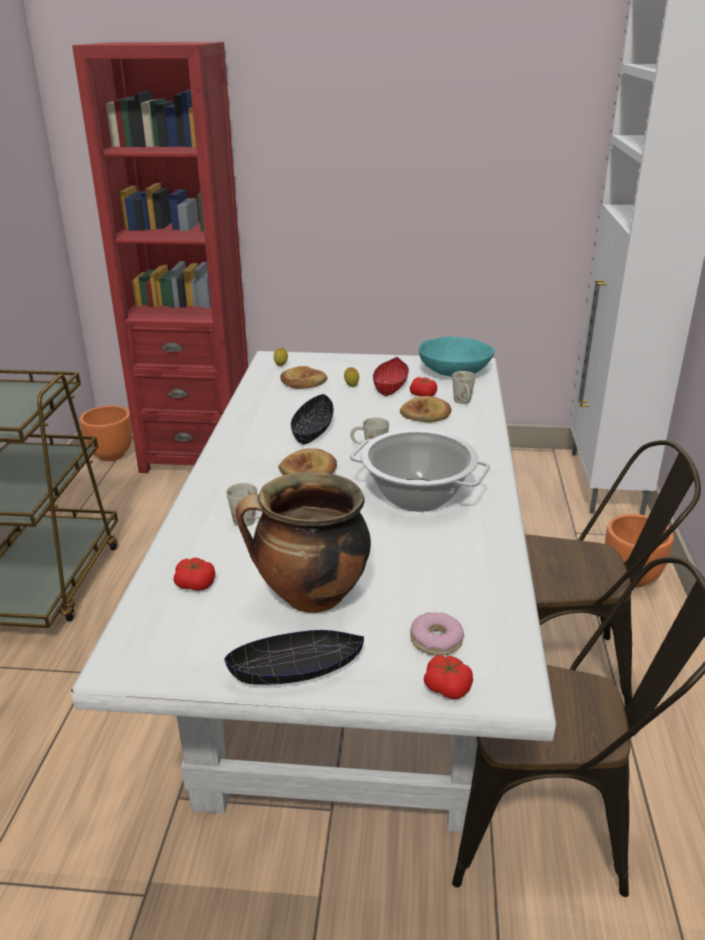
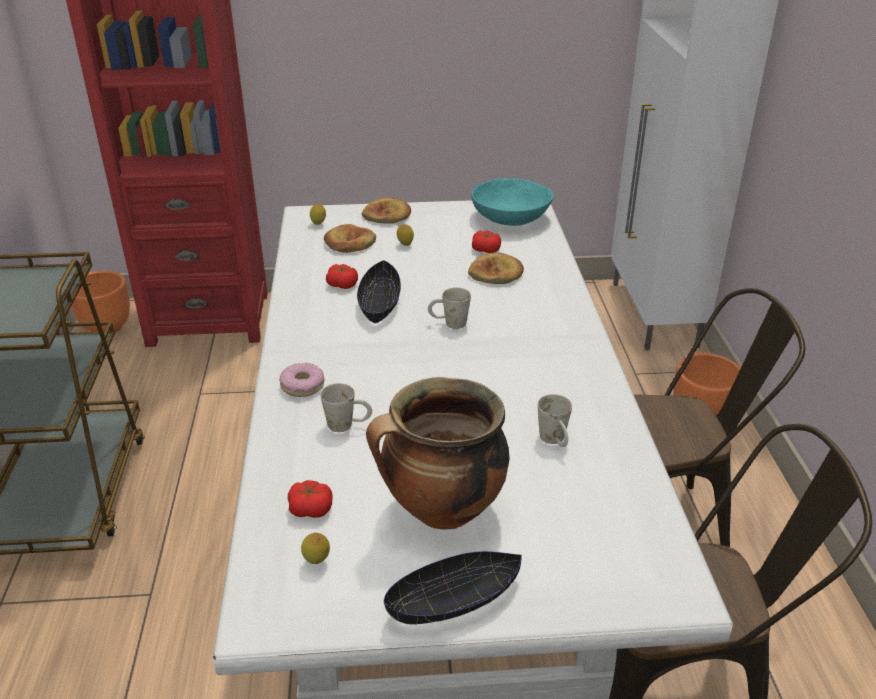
camera: 10 degrees left, 5 degrees up
(185, 626) = (317, 562): none -> lemon
(309, 469) = (391, 353): bread -> bread (387, 215)
(390, 385) = (447, 240): red bowl -> none
(418, 495) = (518, 374): cooking pot -> none
(436, 640) = (588, 546): donut -> donut (302, 386)
(447, 687) = (615, 598): tomato -> tomato (342, 284)
(463, 403) = (532, 256): white mug -> white mug (555, 441)

